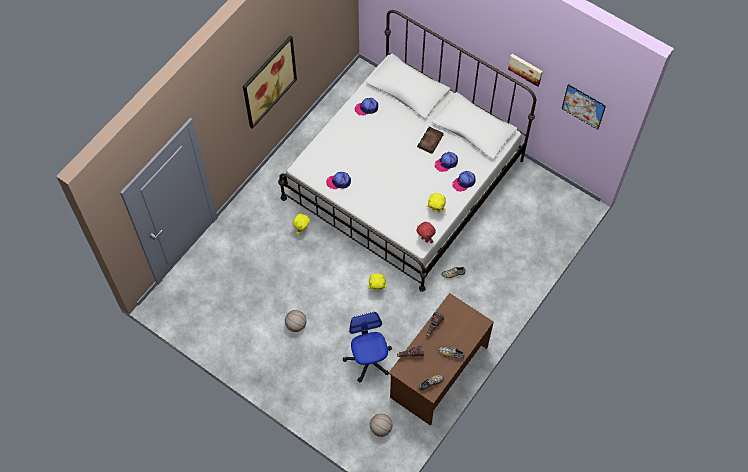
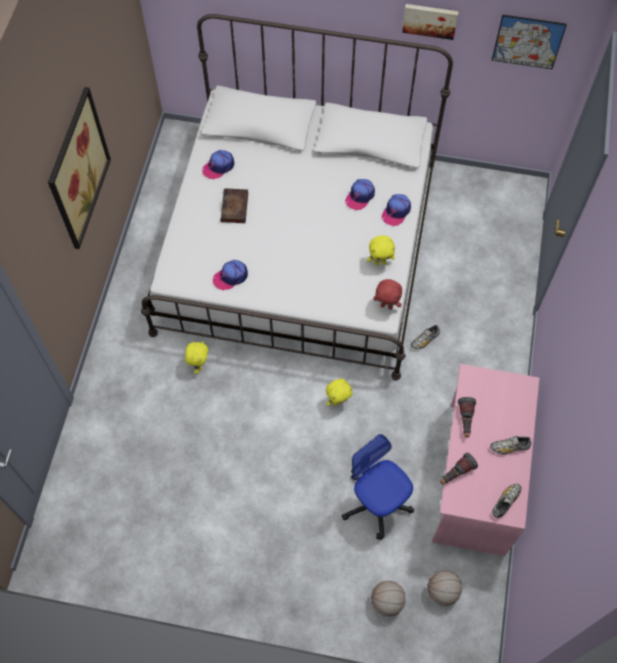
camera: 25 degrees left, 0 degrees up
(296, 325) = (254, 498): basketball -> basketball (387, 602)
(430, 141) = (324, 177): book -> book (235, 208)
(438, 371) = (475, 477): brown desk -> pink desk

